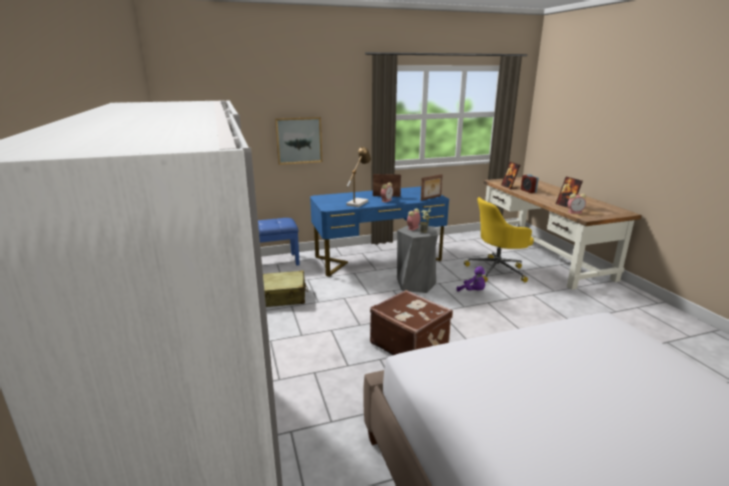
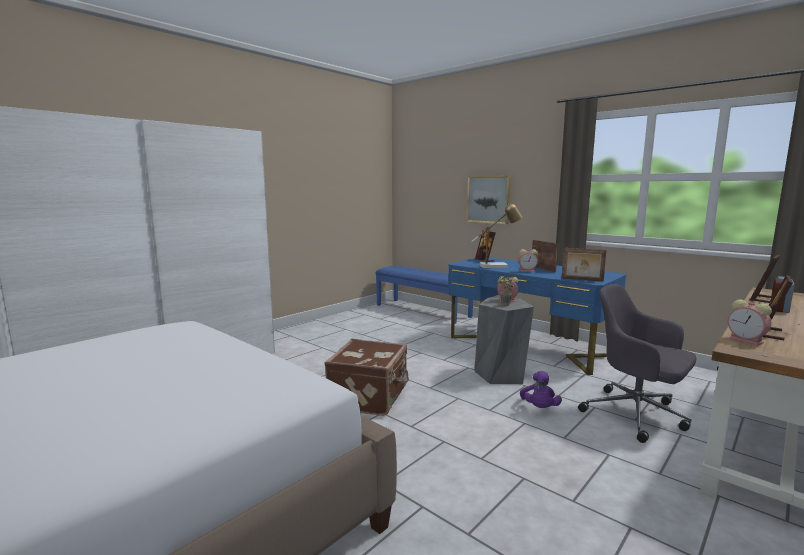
camera: 60 degrees right, 10 degrees down
(282, 297) = (390, 333): beige suitcase -> none
(328, 199) = (484, 260): none -> picture frame
(497, 270) = (636, 415): yellow office chair -> grey office chair

